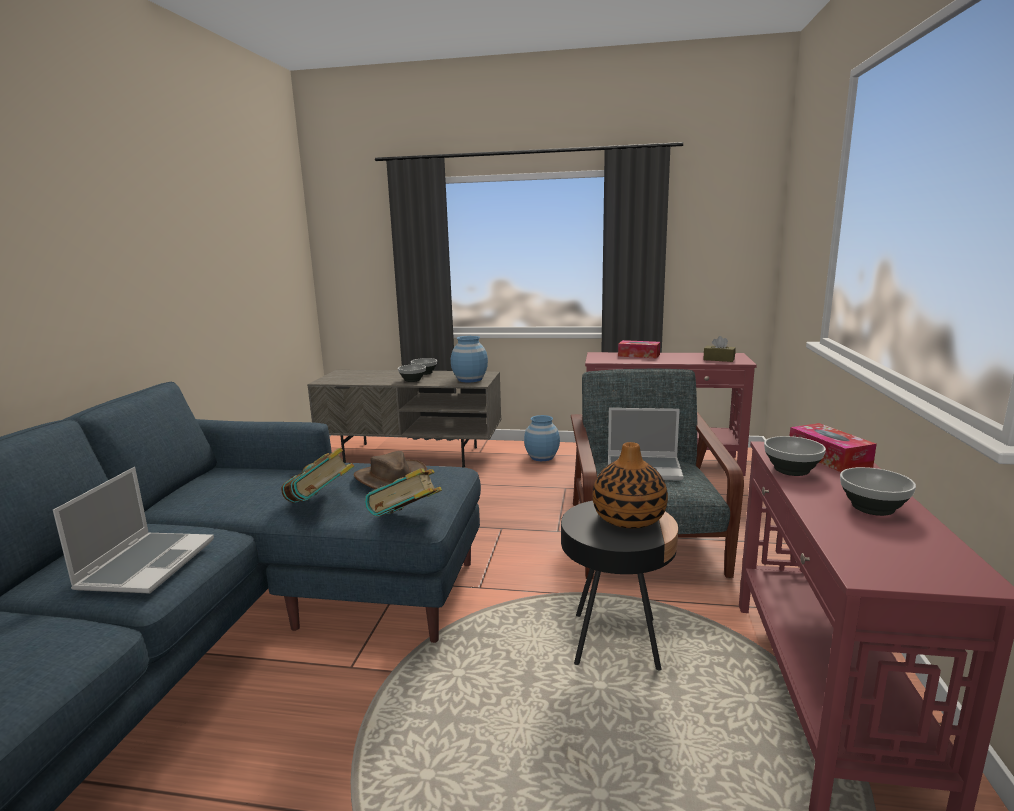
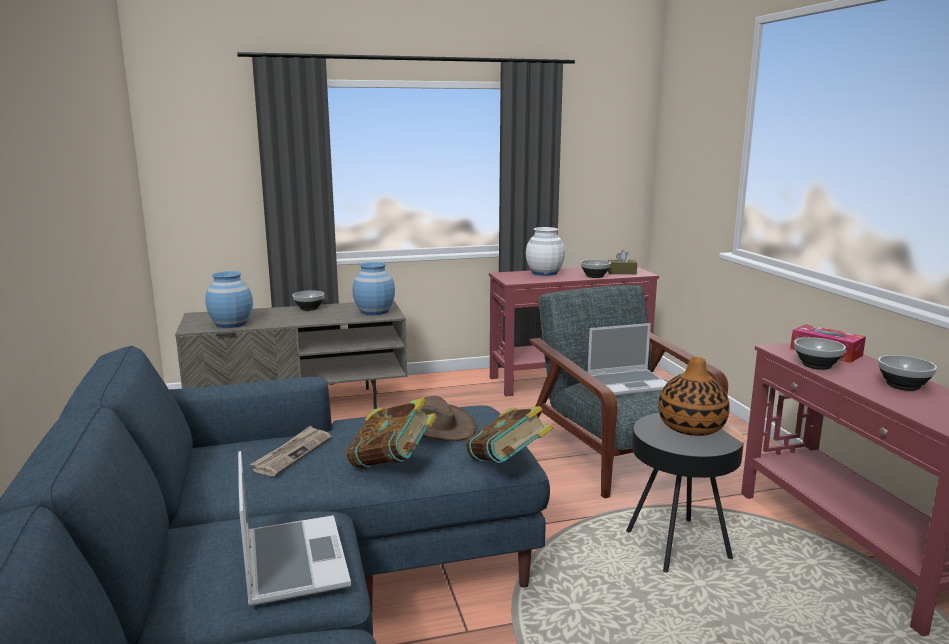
camera: 25 degrees left, 0 degrees up
(265, 482) = (292, 453): none -> newspaper
(412, 380) = (308, 318): bowl -> bowl (595, 276)
(541, 457) = (449, 389): blue vase -> blue vase (231, 324)
(639, 355) = (544, 273): tissue box -> white vase

